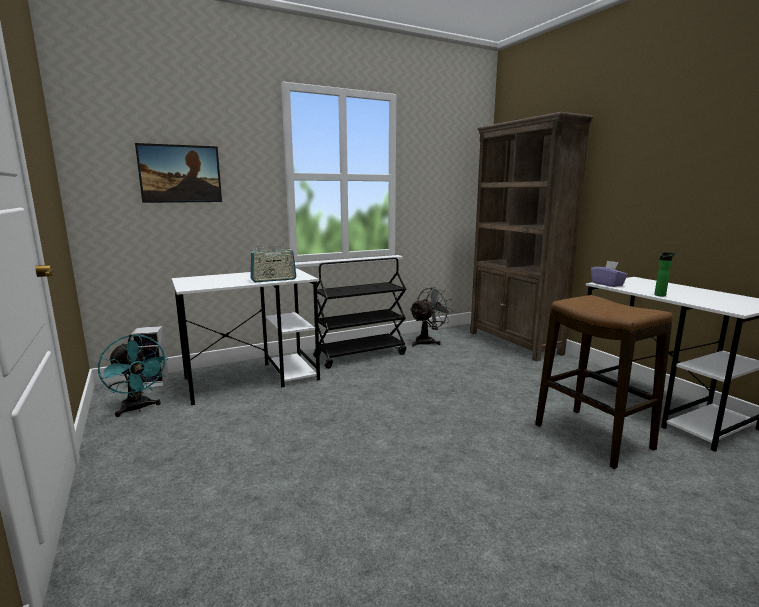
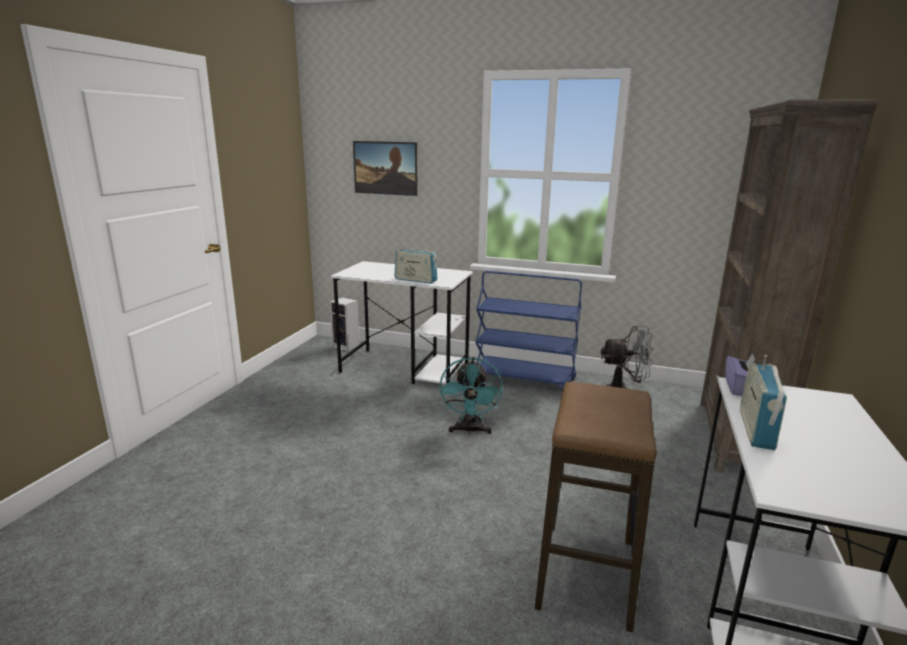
camera: 45 degrees right, 5 degrees up
(137, 409) = (310, 362): turquoise fan -> turquoise fan (469, 430)
(360, 355) = (524, 381): black cart -> blue cart
(661, 295) = (756, 429): bottle -> radio

